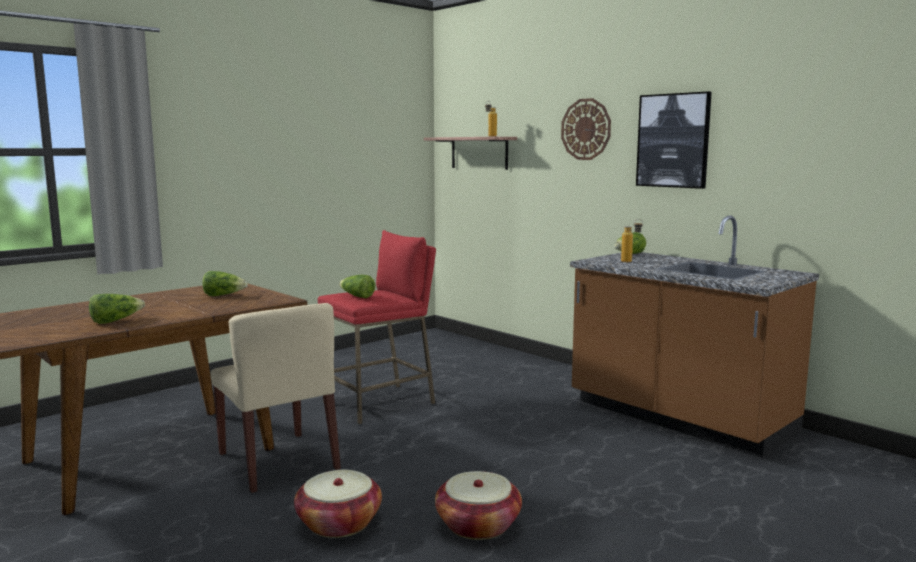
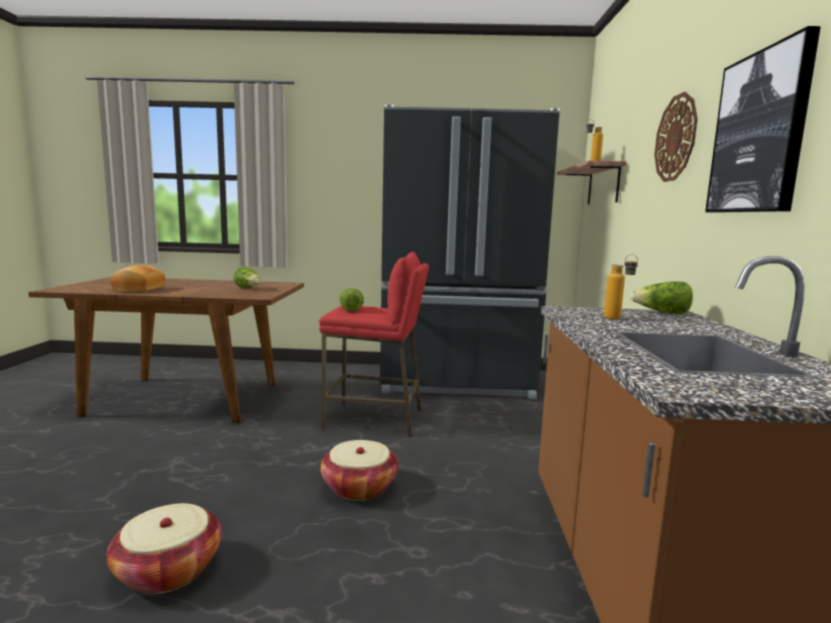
camera: 45 degrees right, 0 degrees up
(115, 321) = (138, 289): lettuce -> bread
(279, 461) = (219, 433): beige chair -> none
(339, 523) = (123, 501): basket -> basket (359, 487)
(376, 358) = (457, 382): none -> black fridge

